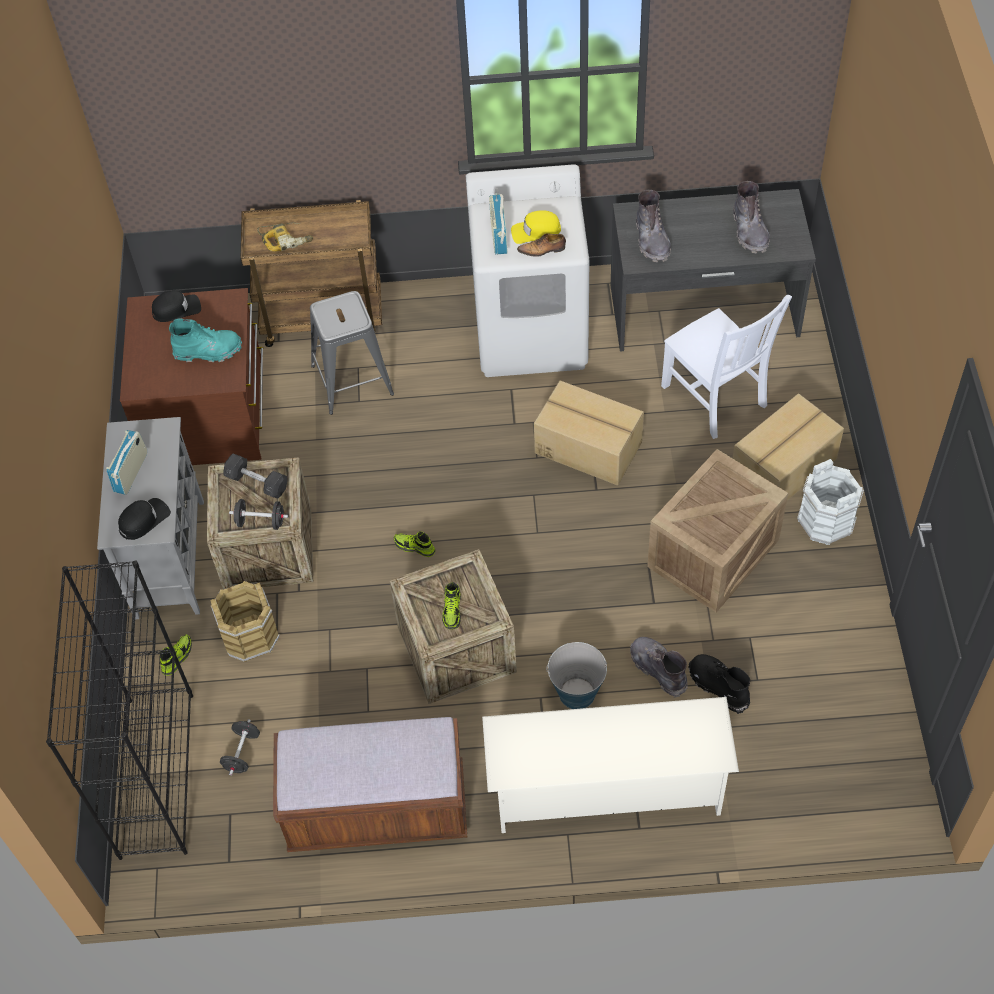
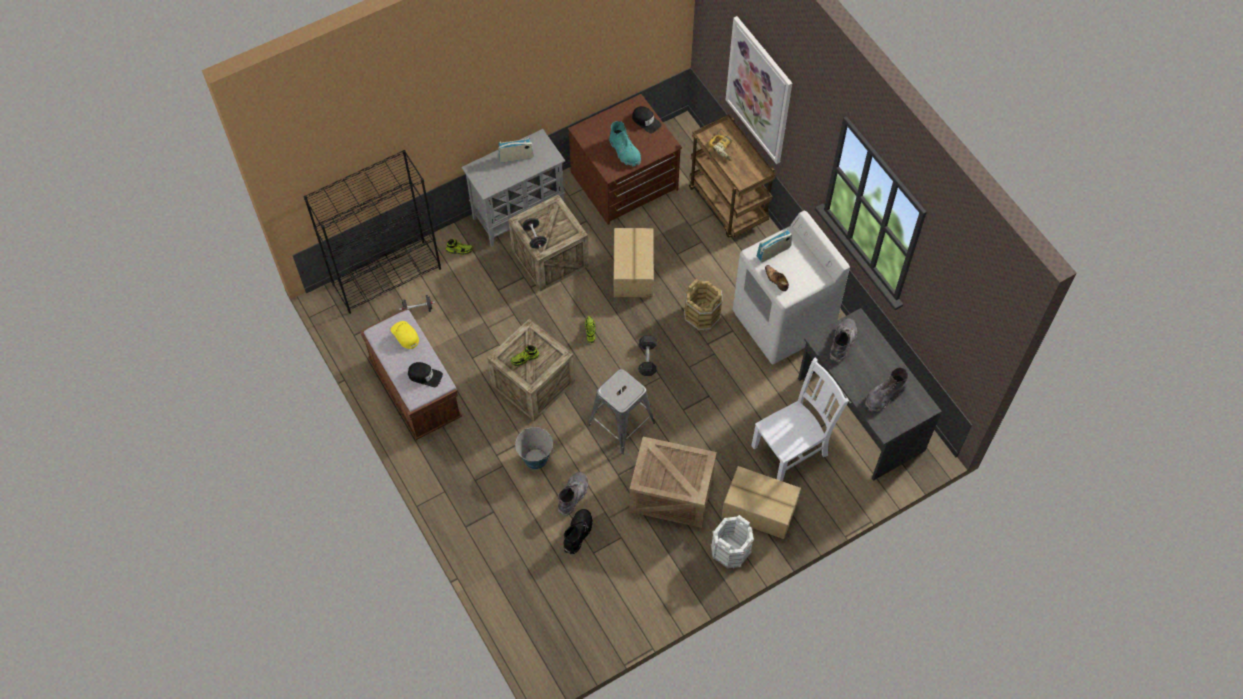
camera: 60 degrees right, 5 degrees up
(144, 520) = (489, 178): black cap -> black cap (425, 376)
(250, 636) = (490, 277): brown bucket -> brown bucket (702, 315)
(257, 482) = (559, 223): grey dumbbell -> grey dumbbell (647, 359)
(277, 122) = (759, 90): none -> picture
(352, 380) = (690, 243): grey stool -> grey stool (621, 423)
(535, 231) = (789, 270): yellow cap -> yellow cap (405, 335)
(588, 446) = (713, 392): cardboard box -> cardboard box (634, 271)
(606, 789) = (482, 499): white shoe rack -> none
(652, 240) = (842, 342): grey boot -> grey boot turned 150 degrees clockwise
(716, 398) = (792, 449): white chair -> white chair turned 150 degrees counterclockwise

